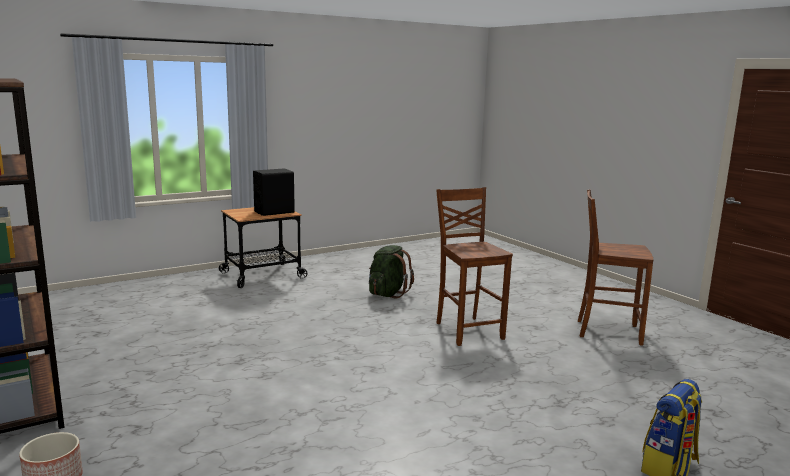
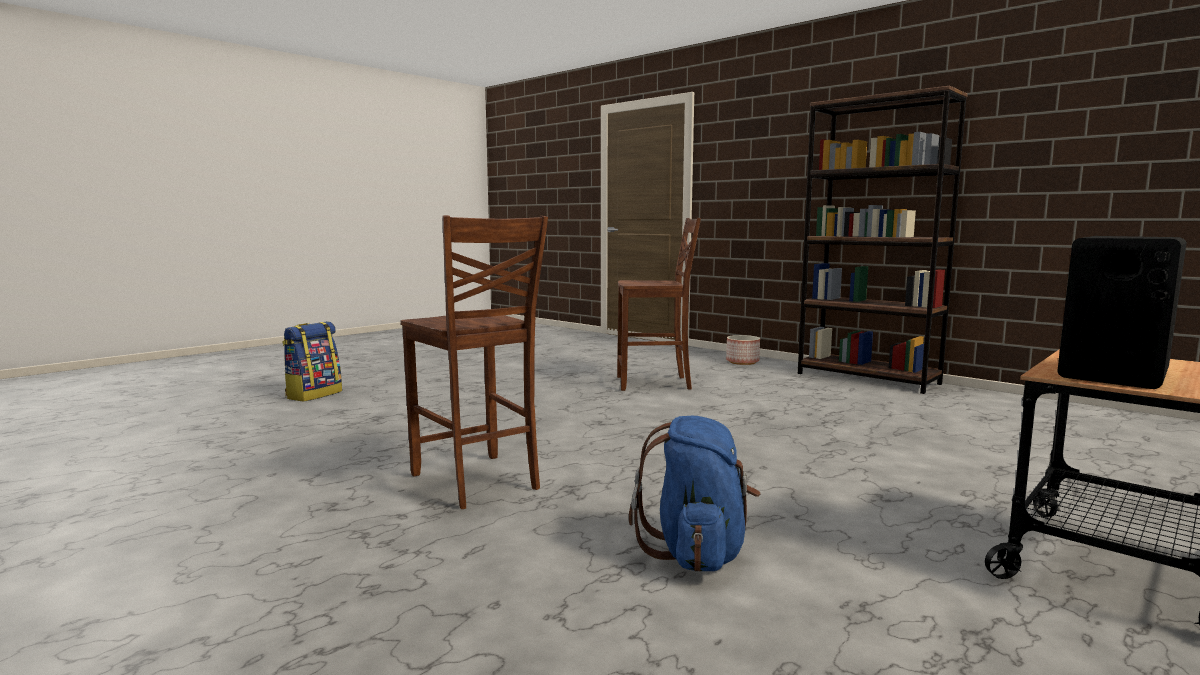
camera: 165 degrees right, 5 degrees down
(387, 293) = (697, 552): green backpack -> blue backpack
(606, 331) = (175, 516): brown chair -> brown chair (655, 383)

